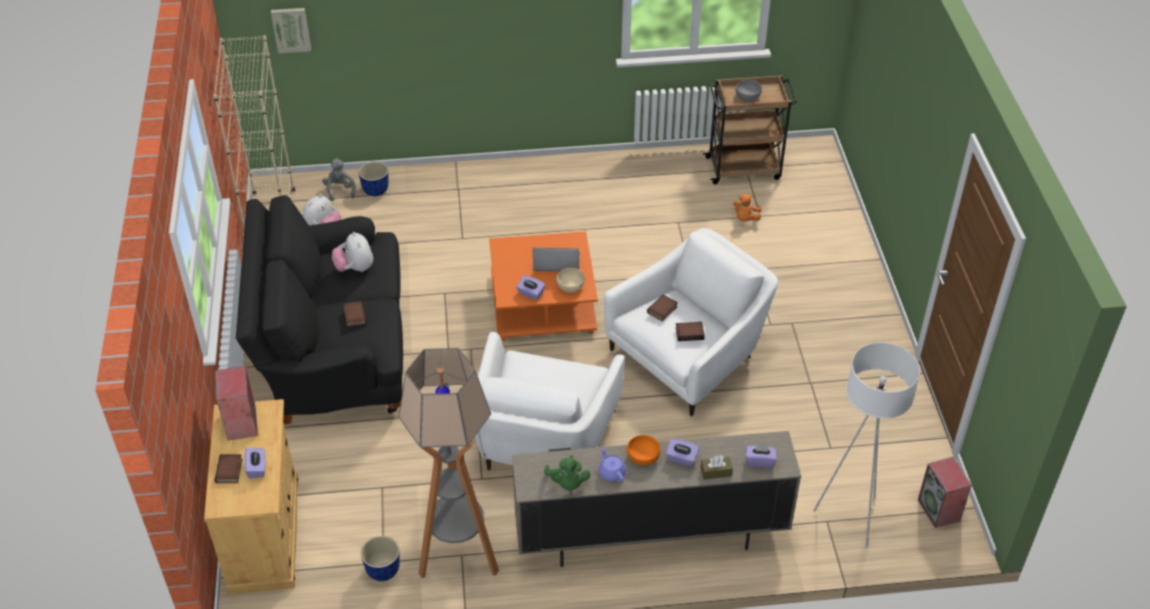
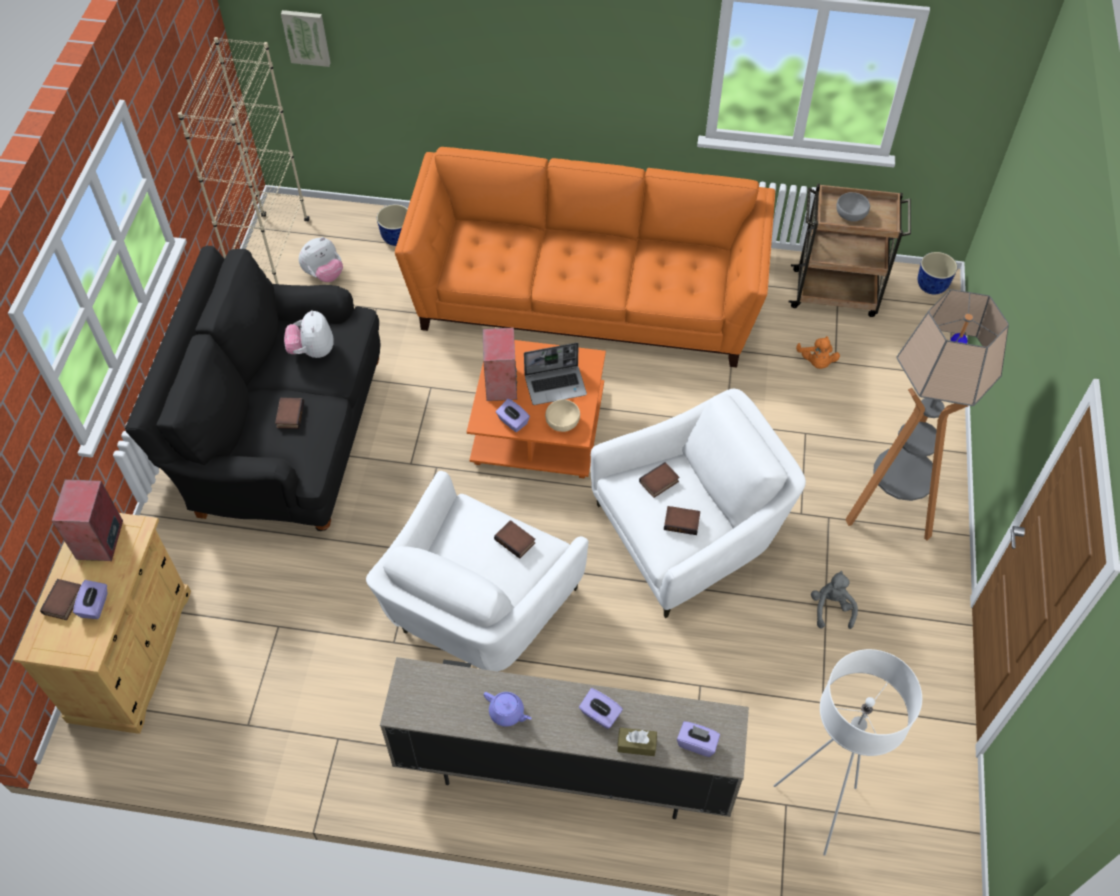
camera: 15 degrees right, 10 degrees up
(340, 190) = (358, 230): grey plush toy -> grey plush toy (831, 608)
(382, 570) = (243, 736): planter -> planter (930, 286)
(459, 556) = (335, 739): floor lamp -> floor lamp (890, 511)
(549, 205) = (587, 297): none -> orange sofa
(555, 262) = (556, 385): laptop -> laptop turned 150 degrees clockwise
(566, 371) = (516, 541): none -> book
(567, 483) = (449, 714): green plush toy -> none
(611, 472) = (507, 713): purple teapot -> purple teapot turned 135 degrees clockwise
(643, 457) = (553, 700): orange bowl -> none
(745, 218) = (816, 362): orange plush toy -> orange plush toy turned 45 degrees counterclockwise
(939, 510) = (934, 826): speaker -> speaker (502, 384)

